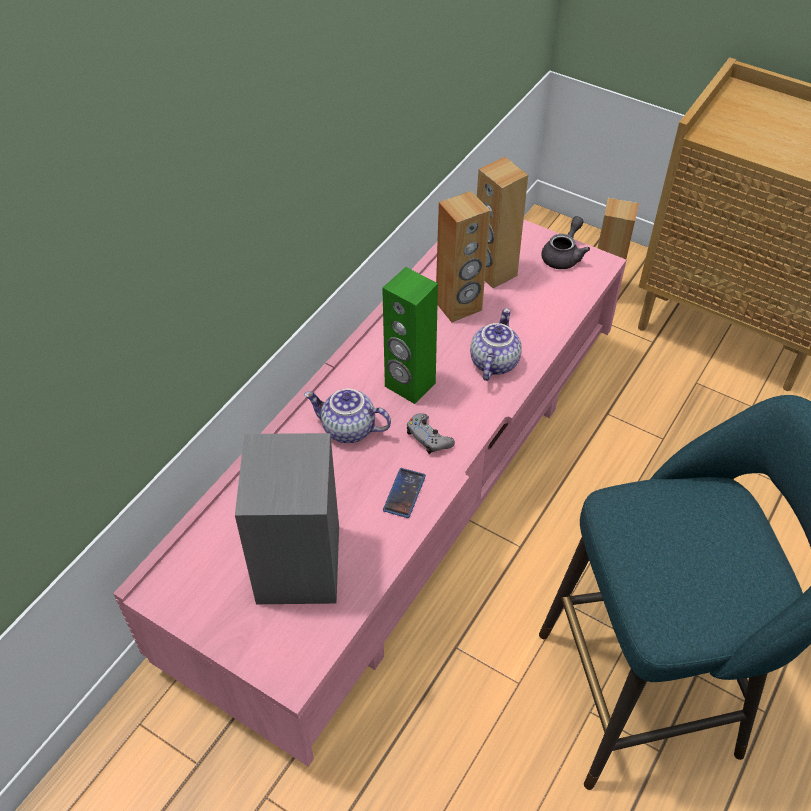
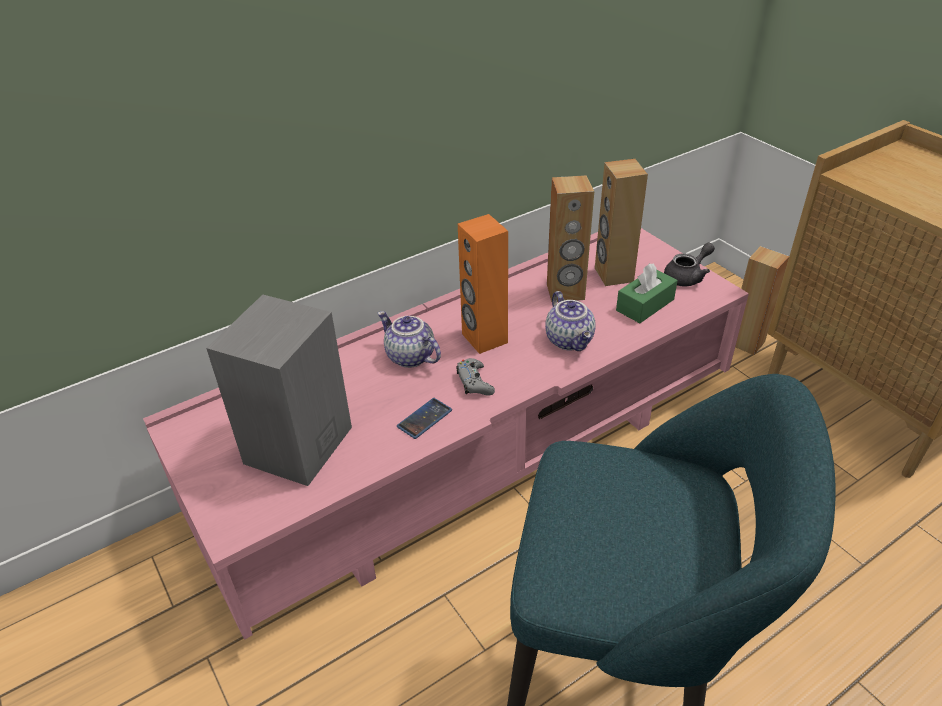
camera: 25 degrees right, 10 degrees down
(409, 385) = (484, 338): green speaker -> orange speaker
(493, 362) = (570, 340): teapot -> teapot turned 120 degrees clockwise
(541, 300) = (645, 305): none -> green tissue box

